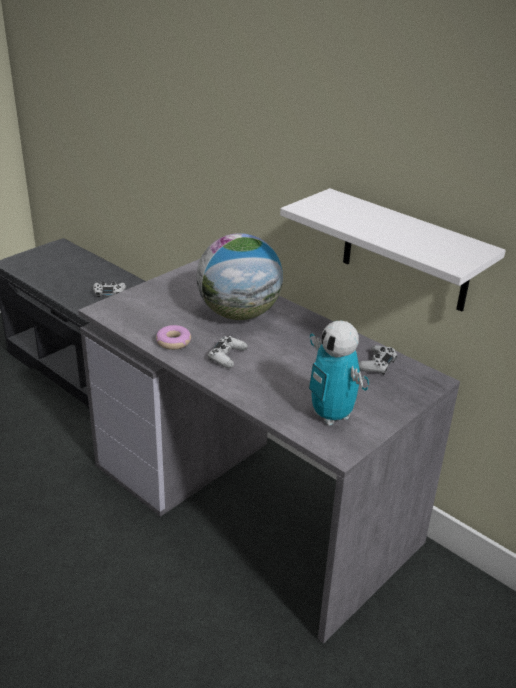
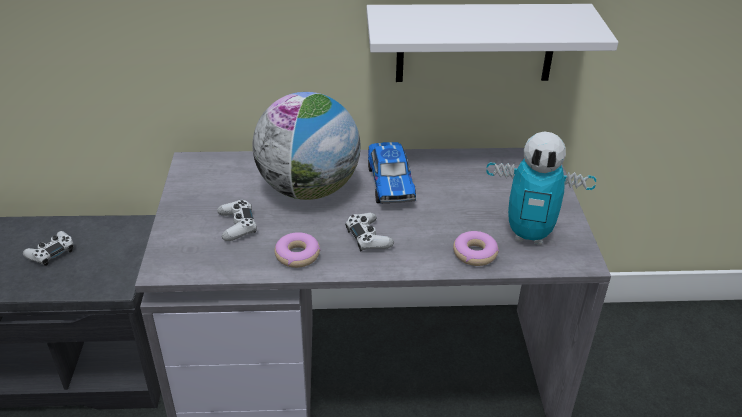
camera: 45 degrees left, 5 degrees up
(275, 403) = (475, 253): none -> donut
(294, 337) = (390, 182): none -> toy car
(377, 364) = (486, 168): white game controller -> white game controller (237, 225)

